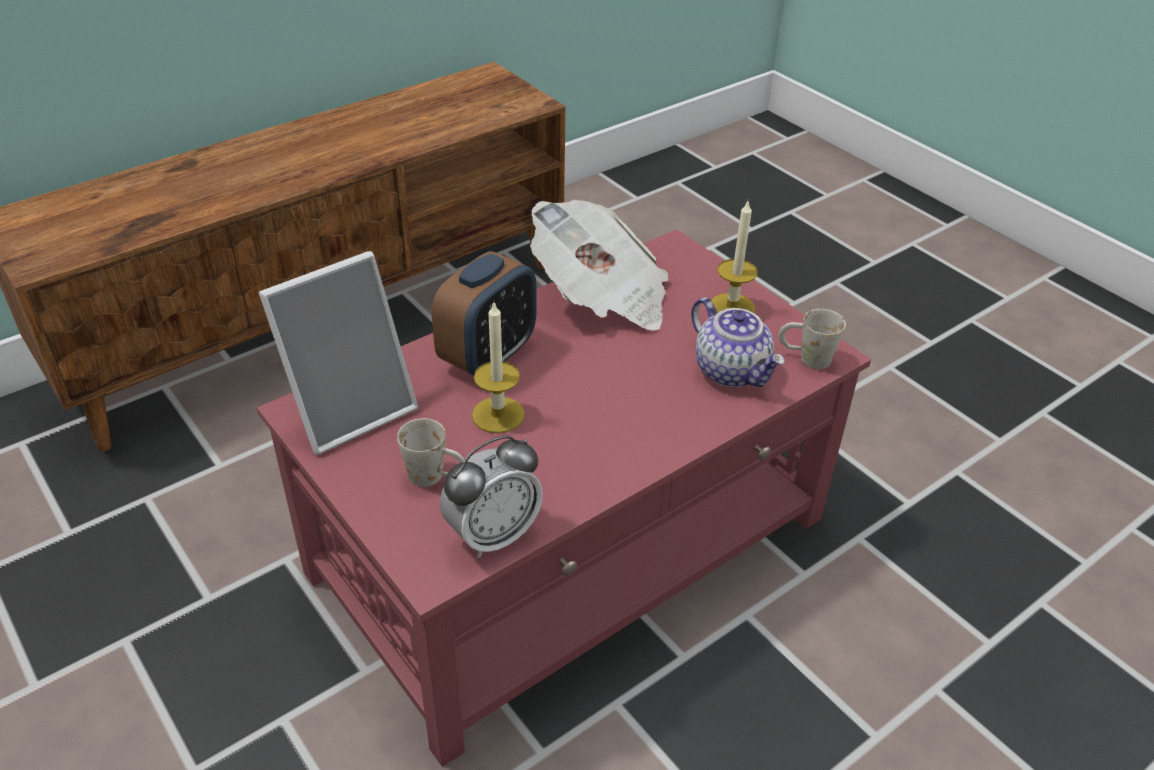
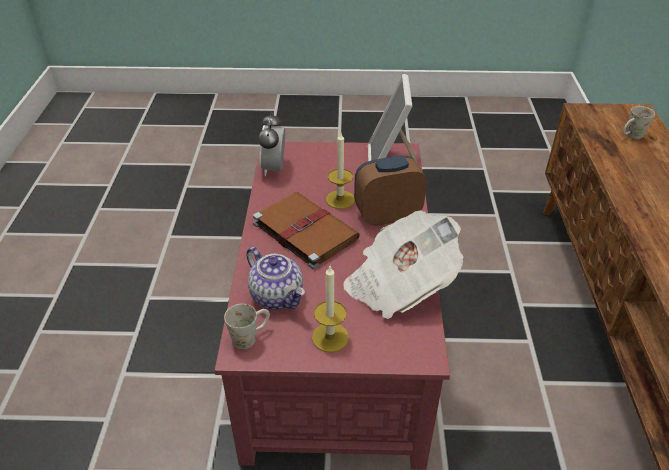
camera: 130 degrees right, 0 degrees up
(436, 477) = (321, 168): white mug -> white mug (631, 136)
(488, 356) = (387, 216): alarm clock -> alarm clock turned 90 degrees clockwise
(602, 413) = (303, 230): none -> brown book
(732, 371) = (277, 296): teapot -> teapot turned 135 degrees counterclockwise

